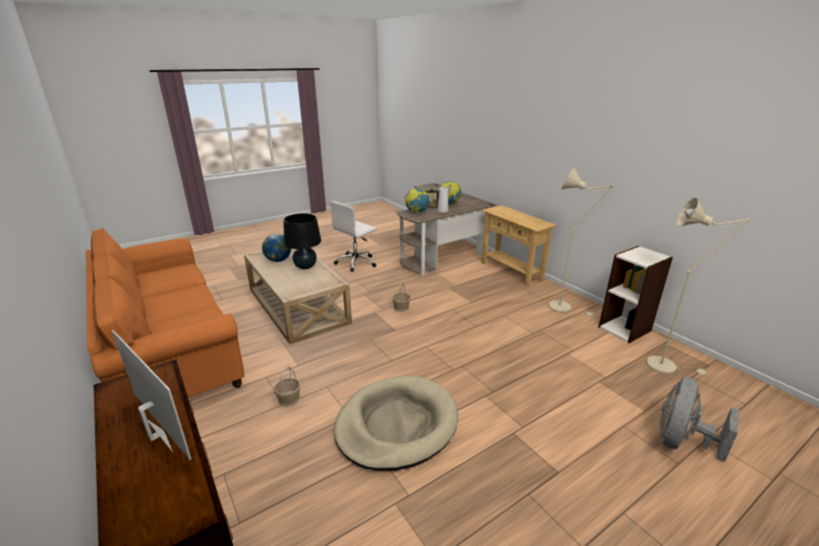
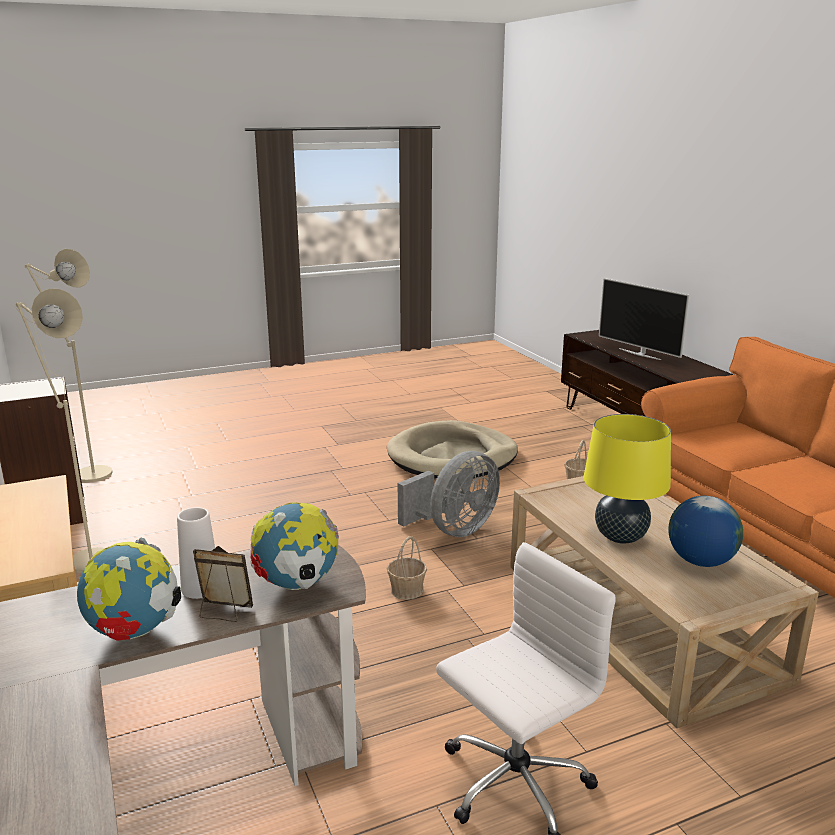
camera: 170 degrees left, 5 degrees down
(305, 266) = (620, 537): black table lamp -> yellow table lamp
(681, 441) = (191, 430): grey fan -> grey fan (454, 530)

